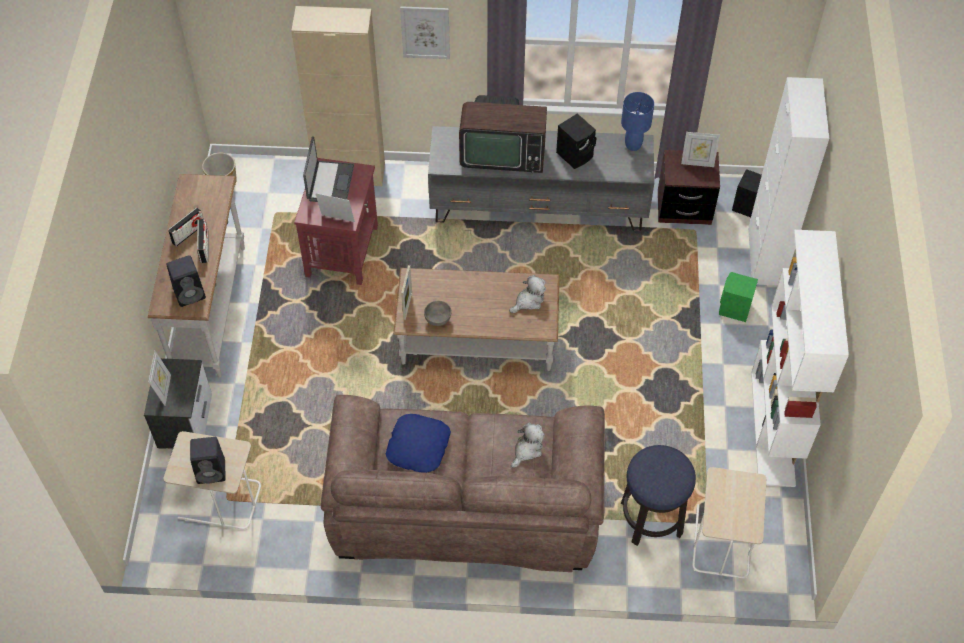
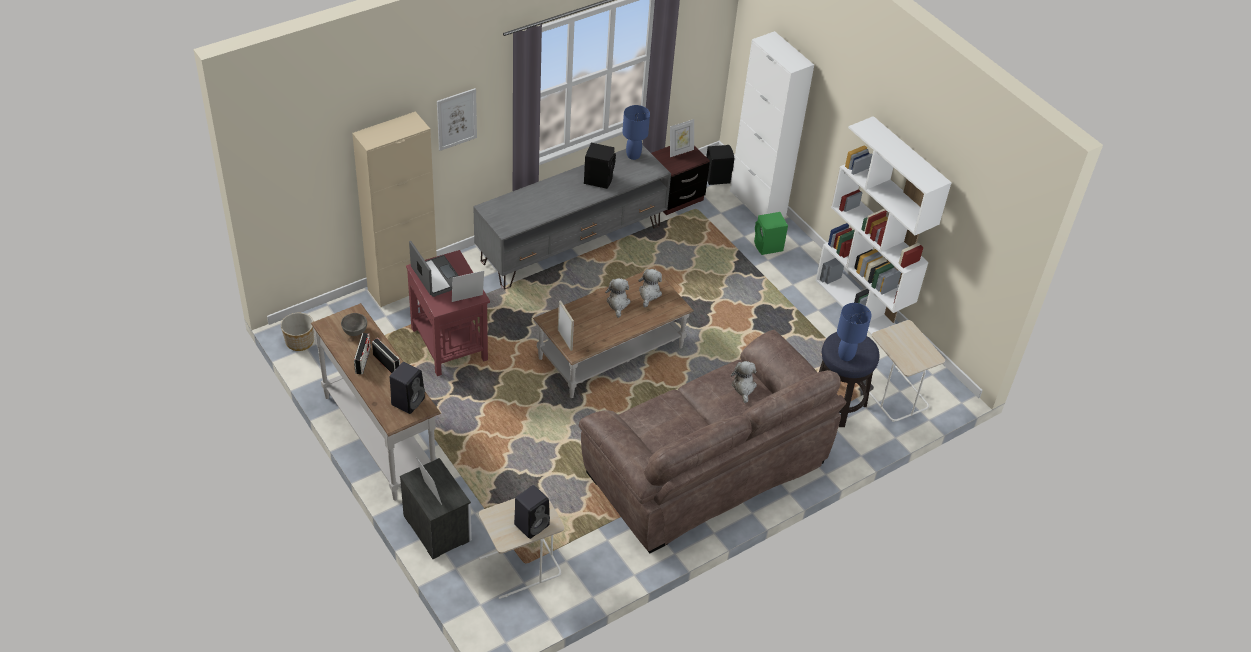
camera: 40 degrees left, 10 degrees down
(417, 446) = (667, 426): blue pillow -> none
(438, 319) = (596, 337): grey bowl -> grey bowl (355, 331)
(490, 295) = (618, 303): none -> plush toy
(502, 152) = (543, 201): television -> none
(647, 477) = (846, 355): none -> blue table lamp

